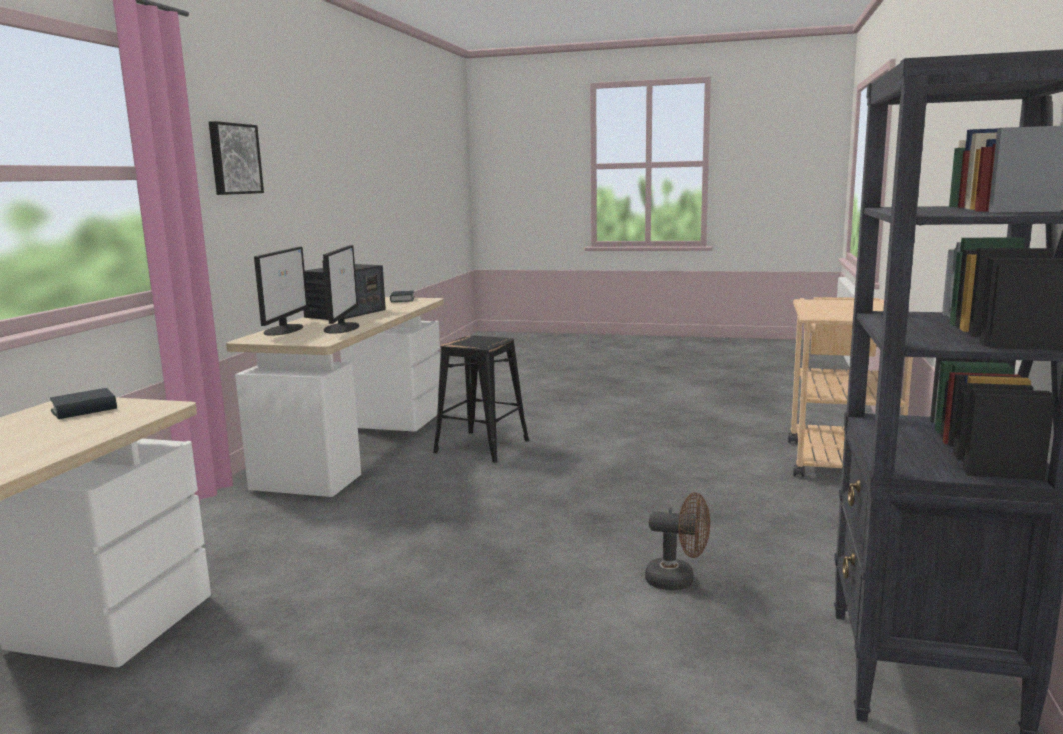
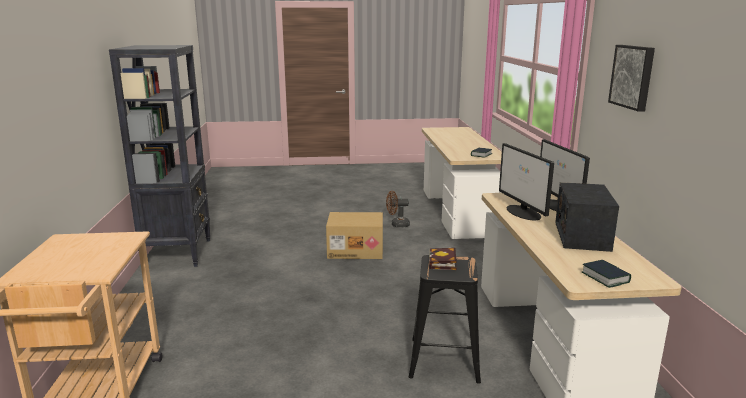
camera: 160 degrees right, 5 degrees up
(451, 603) = (356, 250): none -> cardboard box
(478, 343) = (443, 263): none -> book
(678, 580) = (262, 270): brown fan -> brown fan (397, 224)

